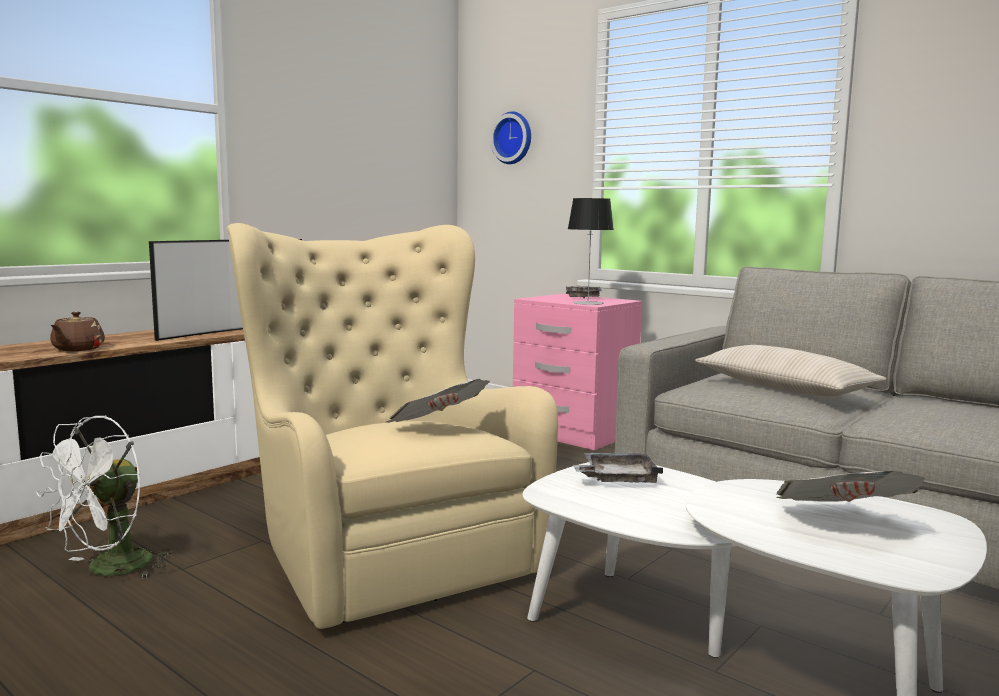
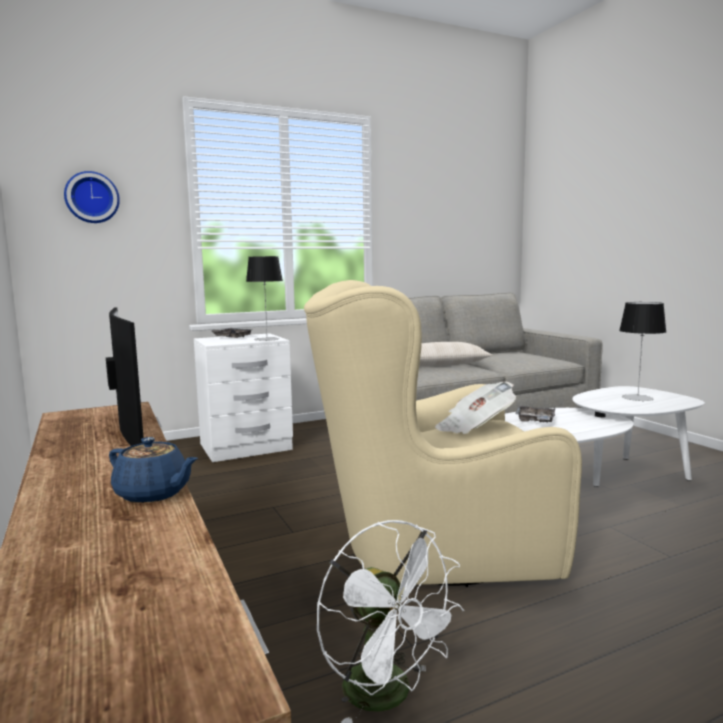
camera: 65 degrees left, 0 degrees up
(77, 349) = (153, 494): brown teapot -> blue teapot
(573, 433) = (246, 447): pink nightstand -> white nightstand
(842, 524) = (637, 398): newspaper -> table lamp

